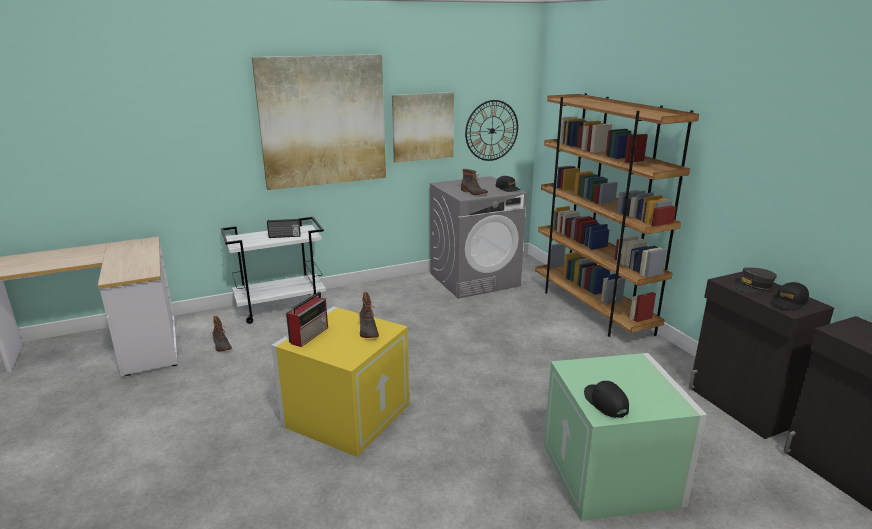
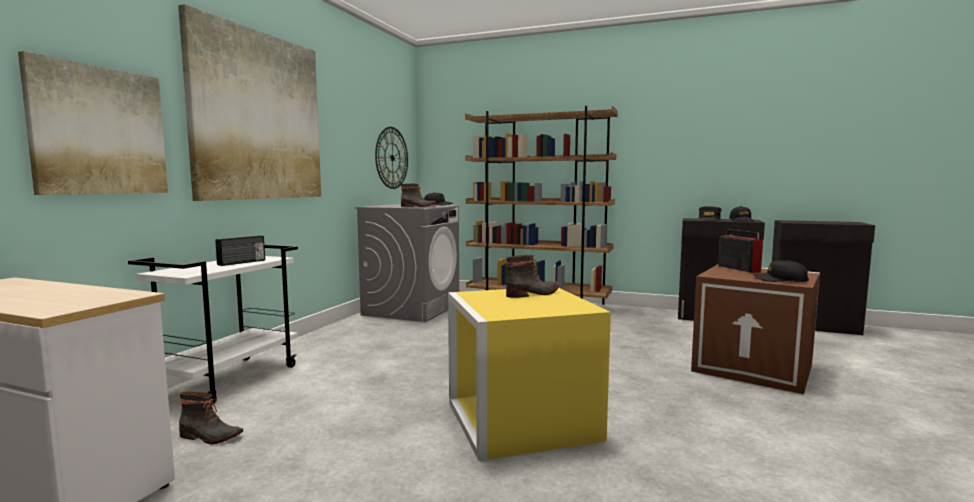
camera: 45 degrees left, 15 degrees down
(310, 335) = (494, 307): radio -> radio (738, 269)
(367, 330) = (533, 294): boot -> boot turned 60 degrees counterclockwise
(423, 126) = (345, 143): picture -> picture (99, 131)
(613, 475) = (754, 367): green storage box -> brown storage box

